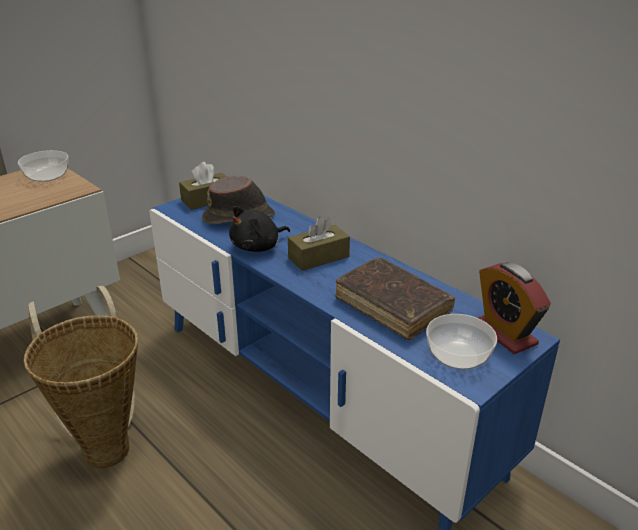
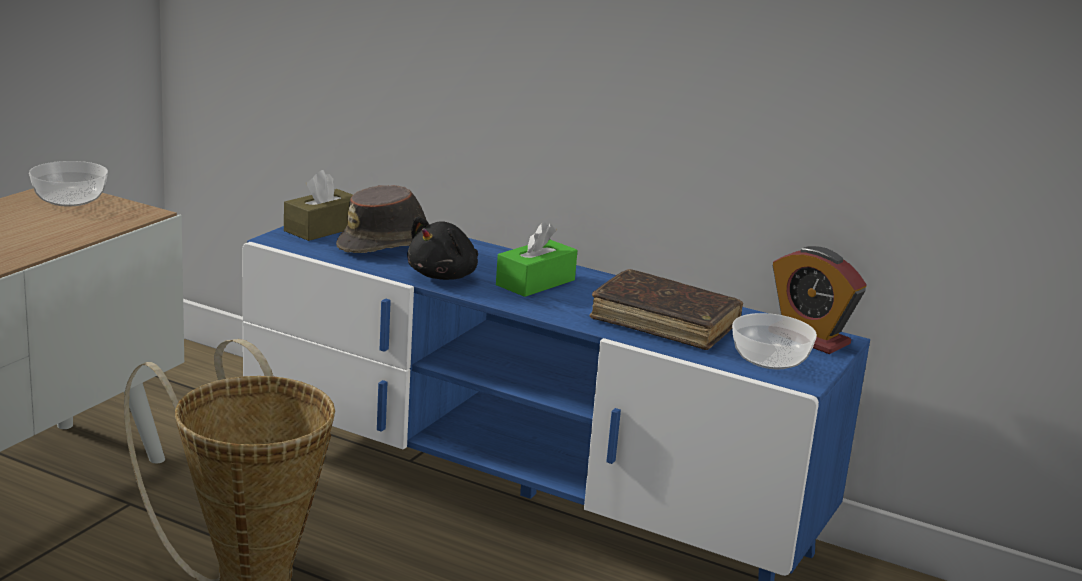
camera: 20 degrees left, 10 degrees down
(318, 257) = (535, 282): brown tissue box -> green tissue box

